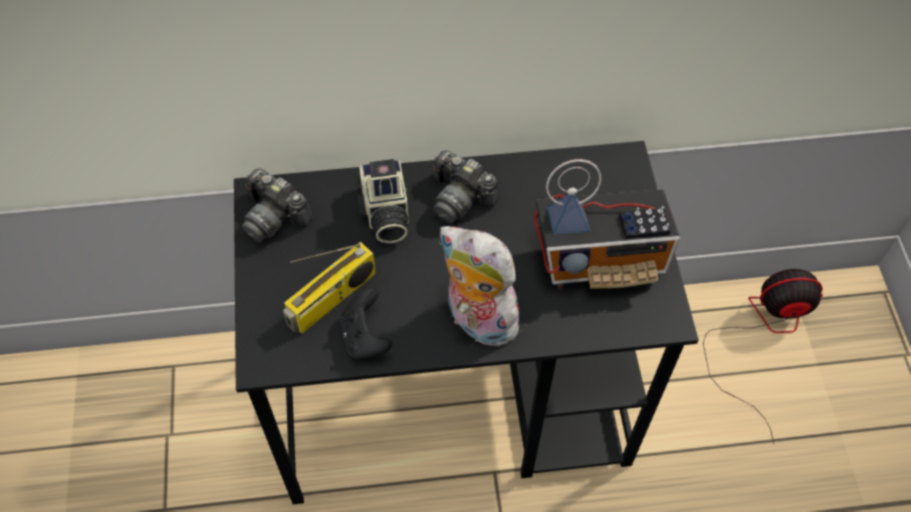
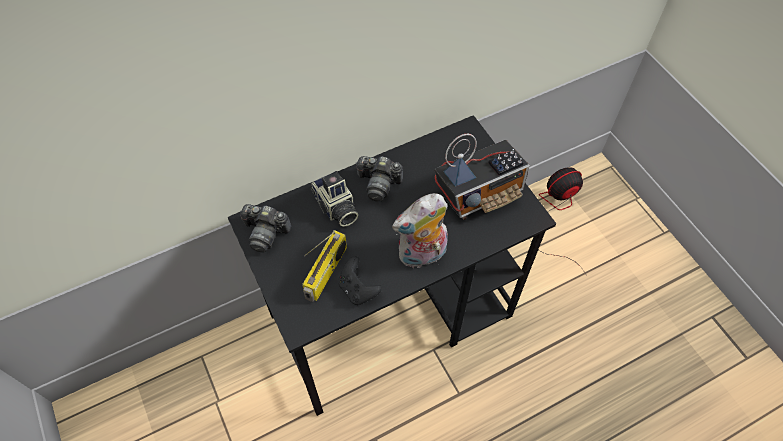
camera: 20 degrees left, 0 degrees up
(476, 320) = (422, 255): plush toy -> plush toy turned 45 degrees counterclockwise

